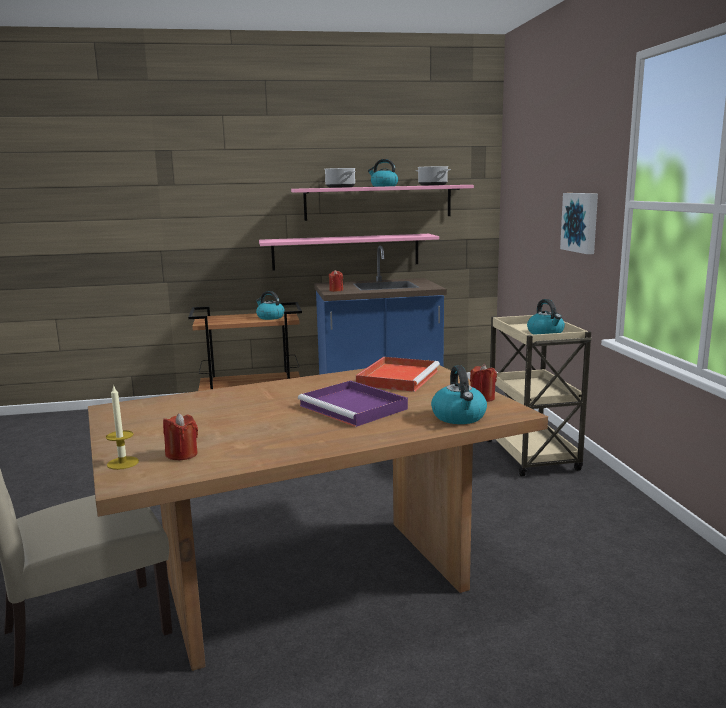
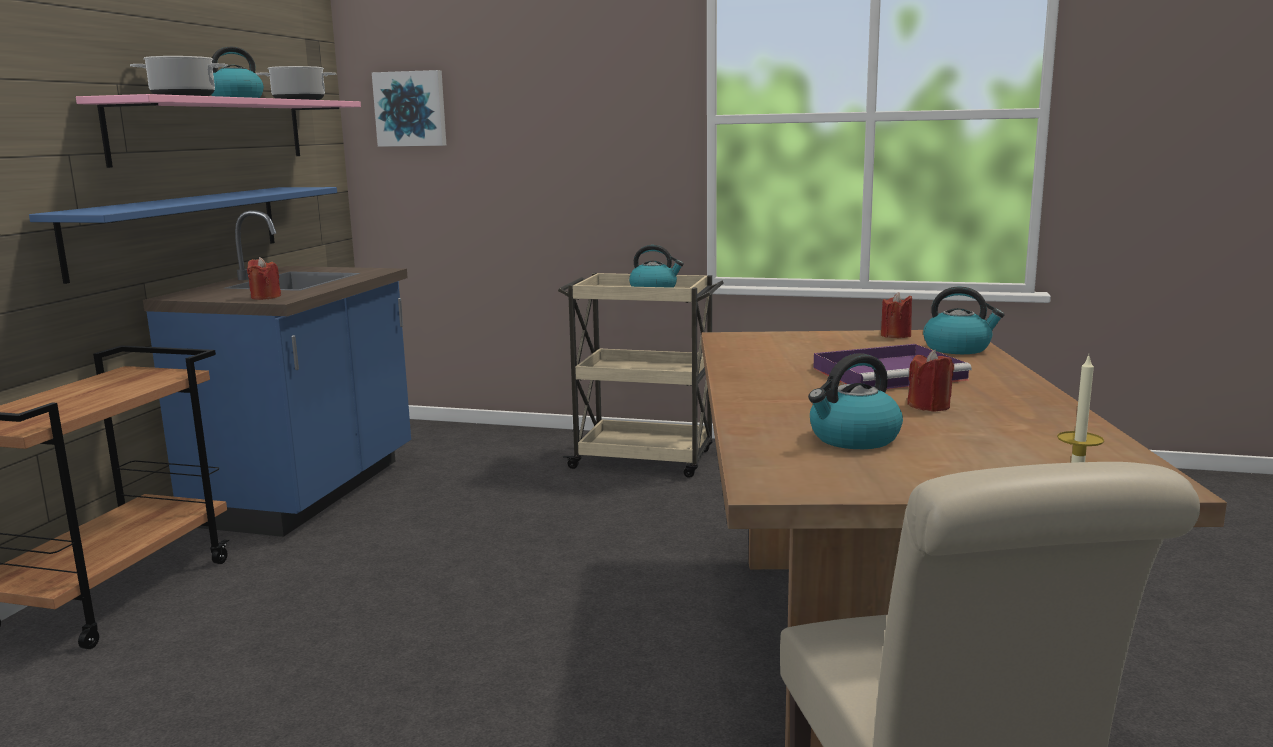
camera: 65 degrees left, 0 degrees up
(182, 454) = (1047, 453): red candle -> red candle (929, 406)
(270, 317) = (131, 382): kettle -> kettle (853, 438)
(346, 251) = (179, 229): pink shelf -> blue shelf
(398, 377) = (773, 348): red tray -> none
(581, 222) = (605, 148): picture -> picture (411, 109)

